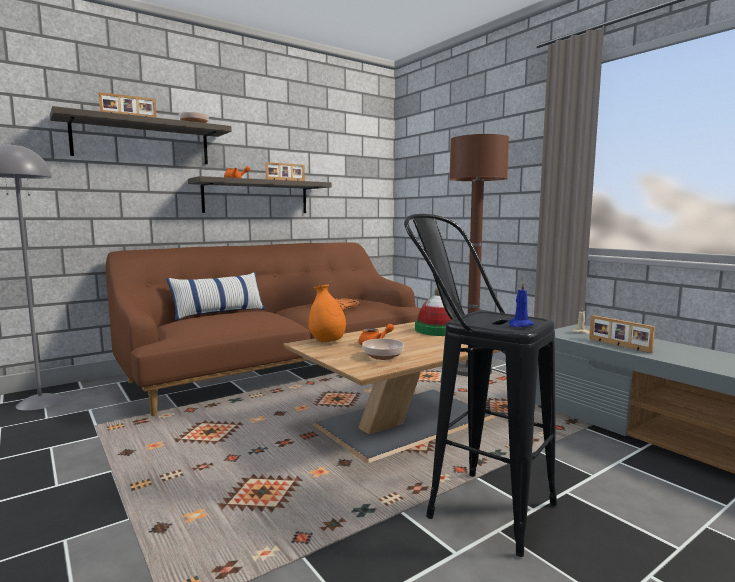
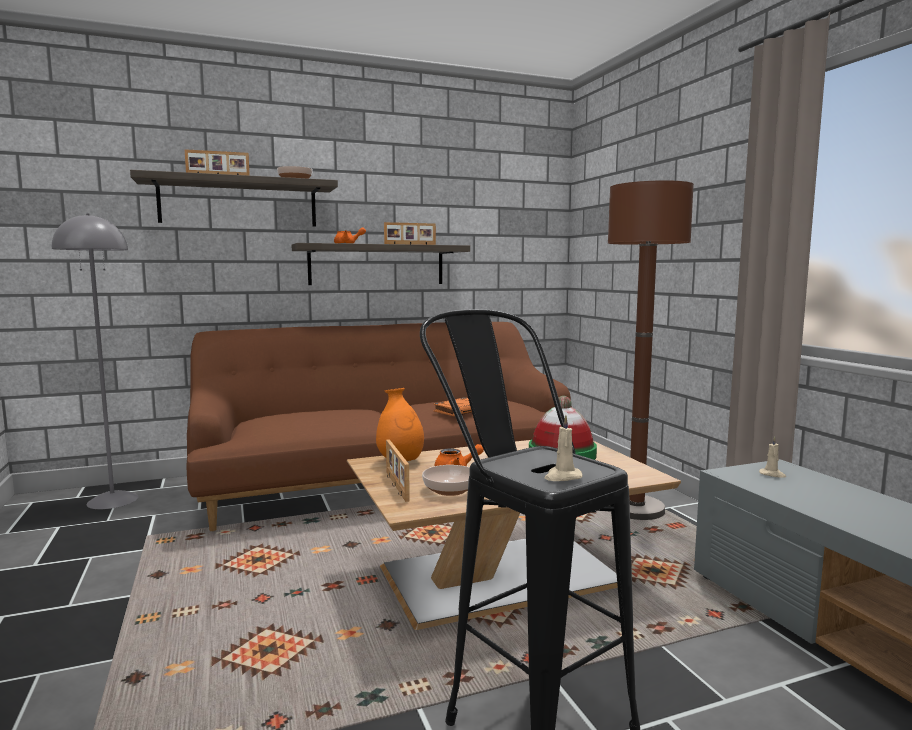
camera: 15 degrees right, 0 degrees up
(219, 313) = (312, 410): pillow -> none
(520, 325) = (562, 477): blue candle -> beige candle
(618, 345) = (813, 503): picture frame -> picture frame (395, 486)

